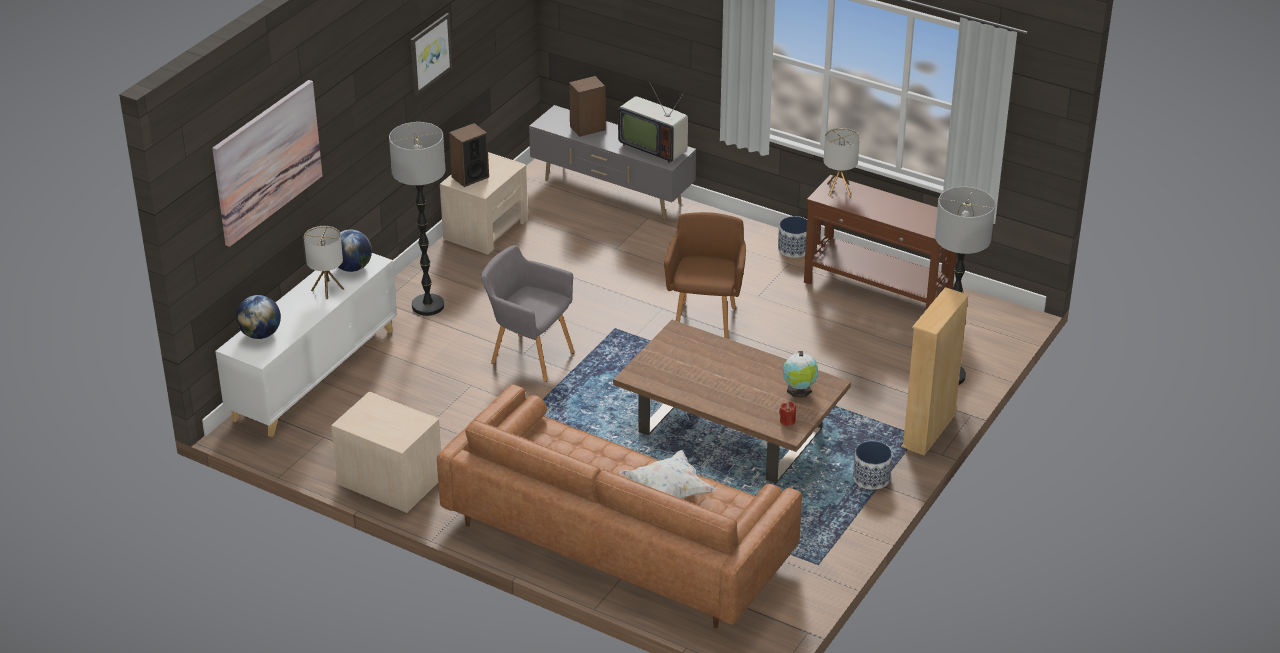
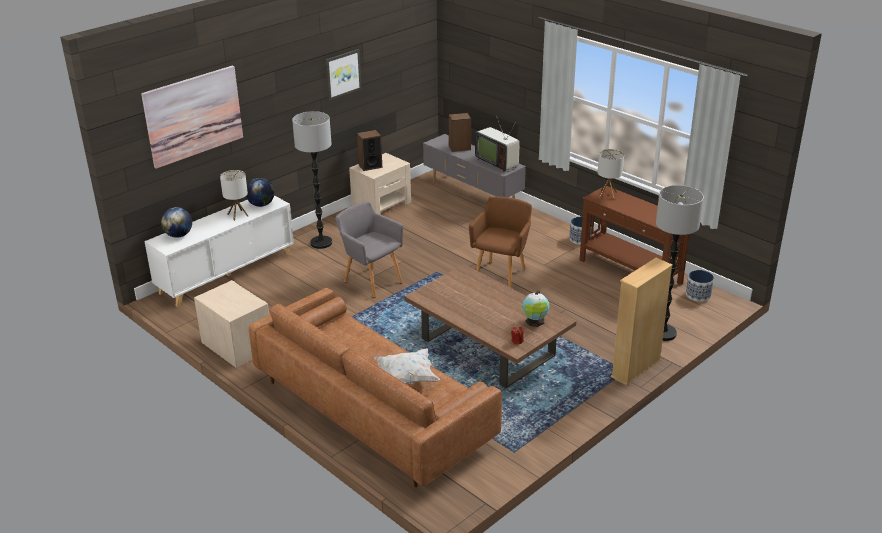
camera: 15 degrees right, 5 degrees down
(871, 478) = (580, 395): planter -> planter (698, 295)

